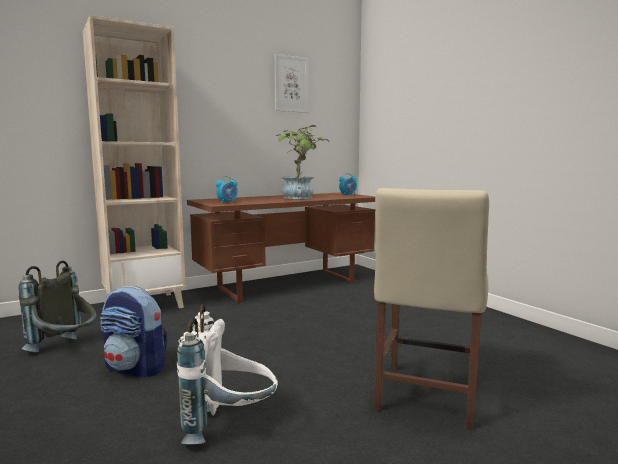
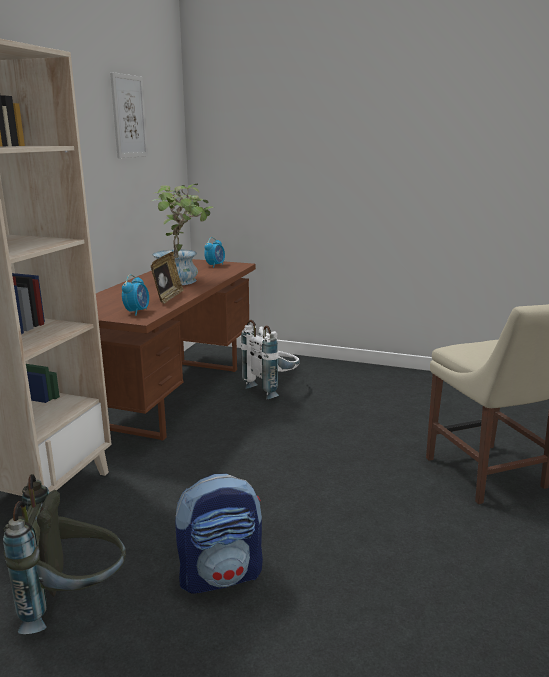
camera: 40 degrees left, 10 degrees up
(229, 426) = (420, 579): white backpack -> white backpack (272, 389)
(265, 201) = (168, 297): none -> picture frame

